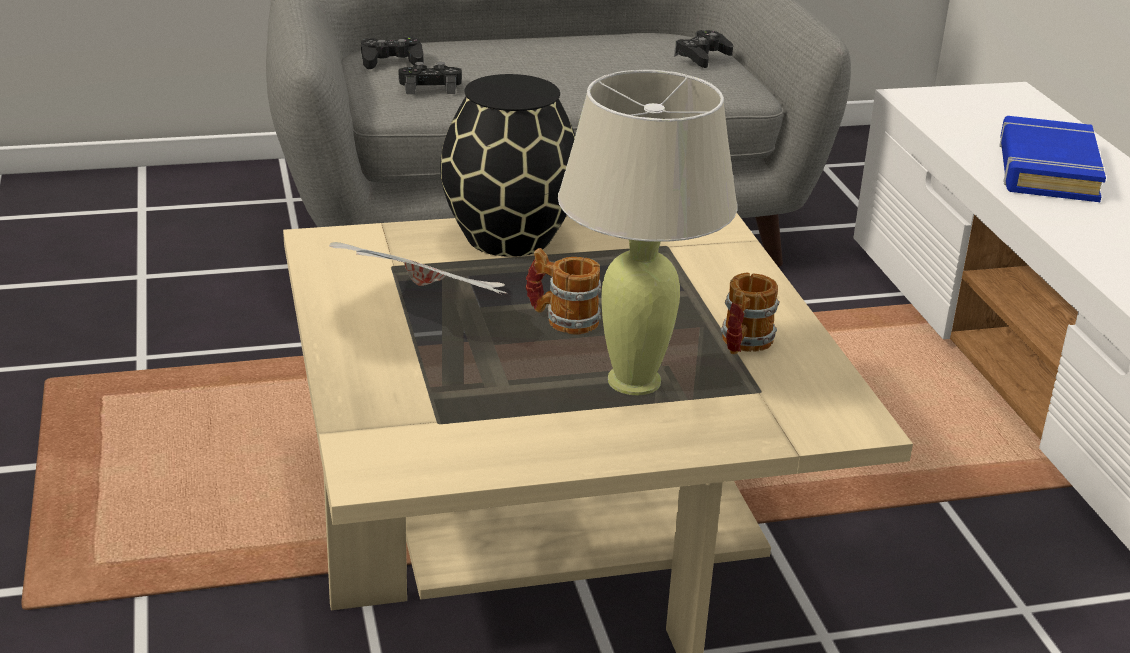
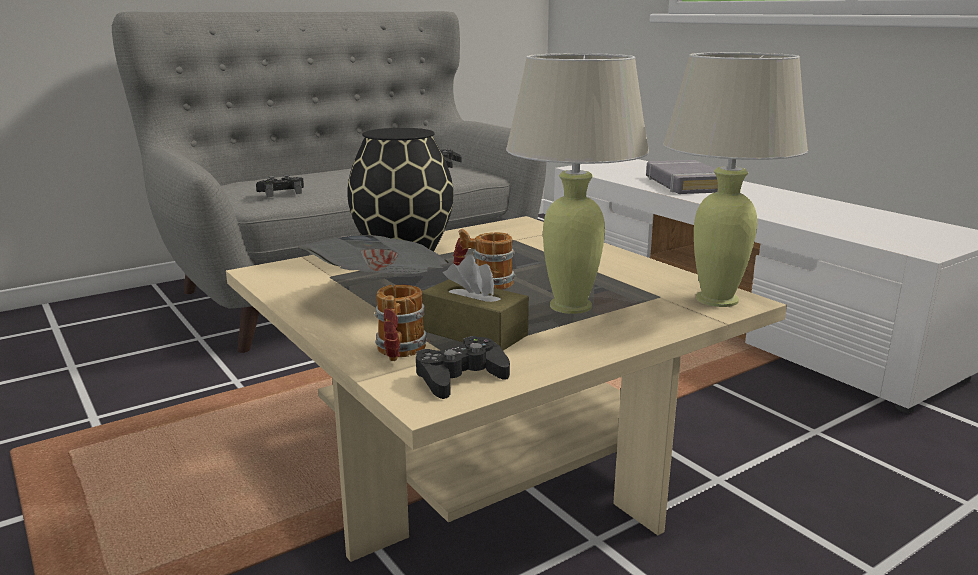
camera: 20 degrees left, 10 degrees down
(391, 61) = (242, 186): black game controller -> black game controller (460, 377)
(487, 396) = (474, 333): none -> brown tissue box
(743, 344) = (619, 276): mug -> mug (399, 352)
(829, 414) = (717, 299): none -> beige table lamp
(1046, 169) = (685, 184): blue book -> grey book

